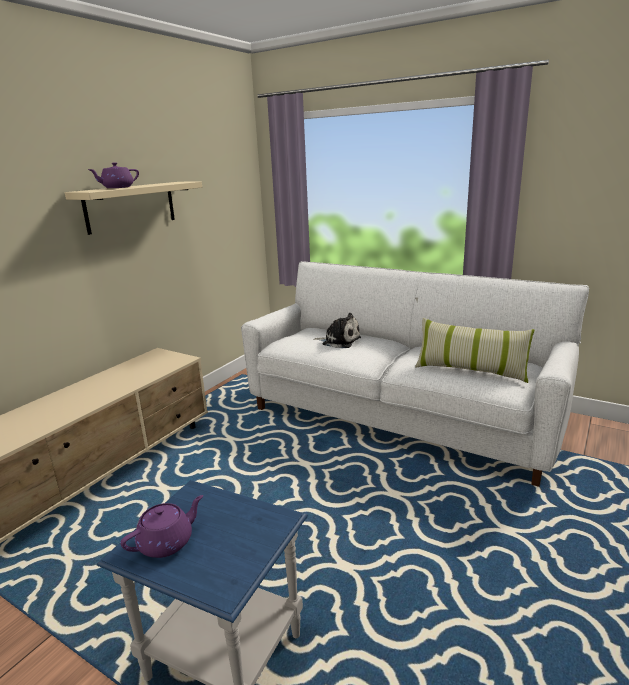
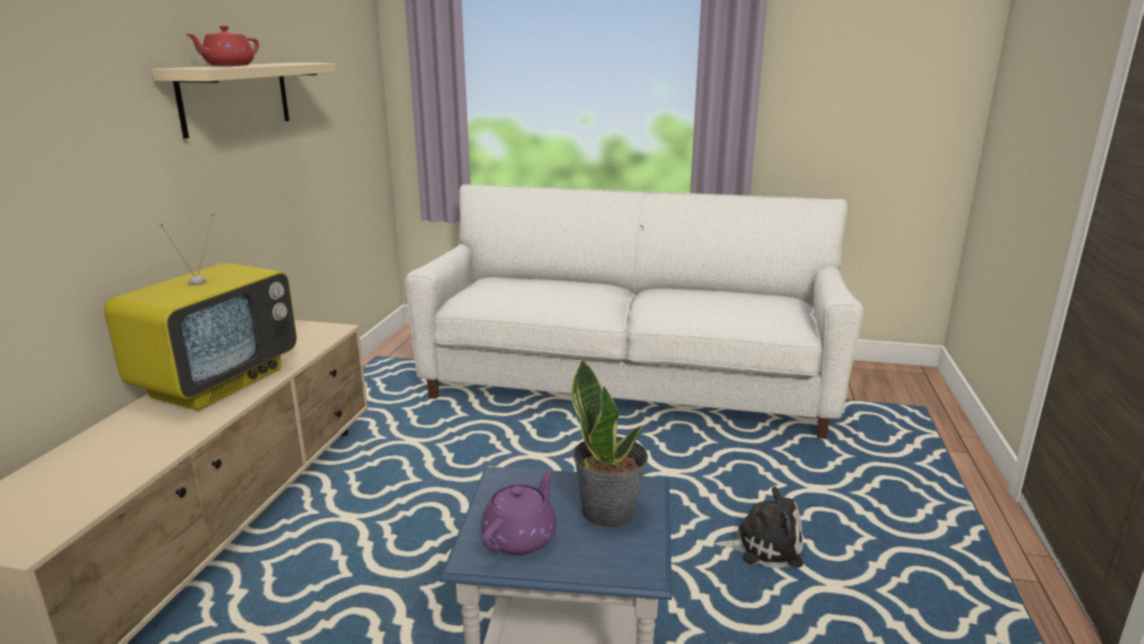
camera: 20 degrees left, 0 degrees up
(93, 390) = (218, 382): none -> television
(117, 188) = (228, 66): purple teapot -> red teapot
(241, 534) = (609, 511): none -> potted plant
(339, 341) = (546, 289): plush toy -> plush toy (763, 545)
(470, 370) = (734, 308): pillow -> none

